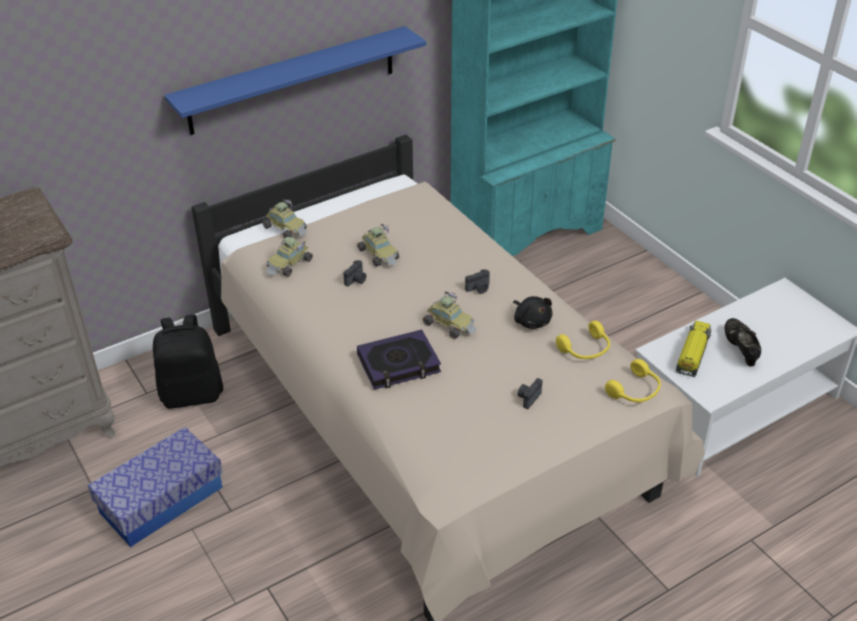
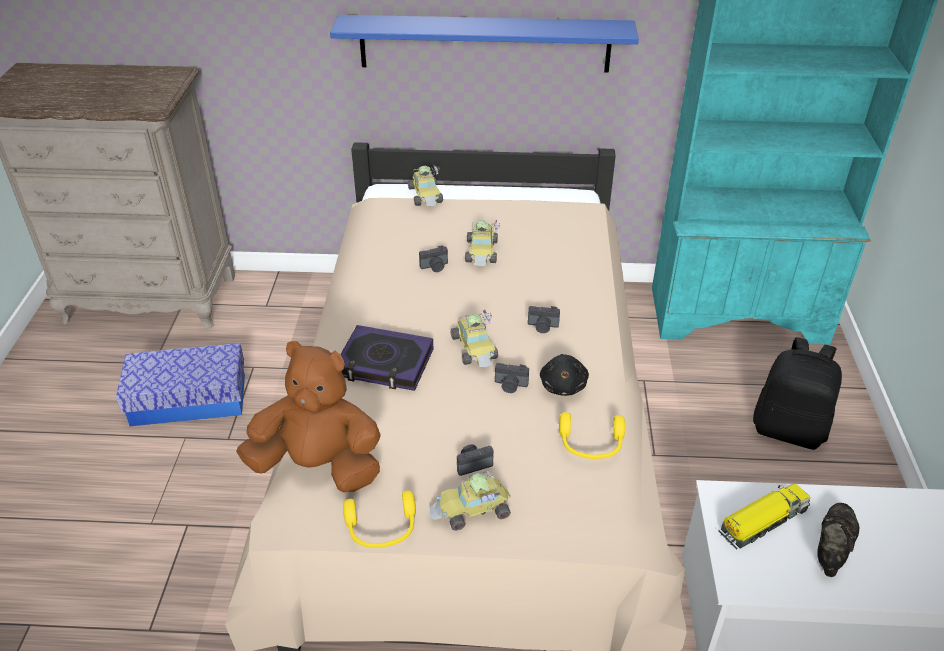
camera: 35 degrees right, 0 degrees up
(192, 394) = (298, 323): black backpack -> black backpack (789, 429)
(290, 264) = (394, 228): toy car -> toy car (473, 510)
(430, 452) = (319, 466): none -> brown plush toy
(499, 338) = (510, 386): none -> camera
(635, 391) = (600, 521): yellow headphones -> yellow headphones (382, 529)

